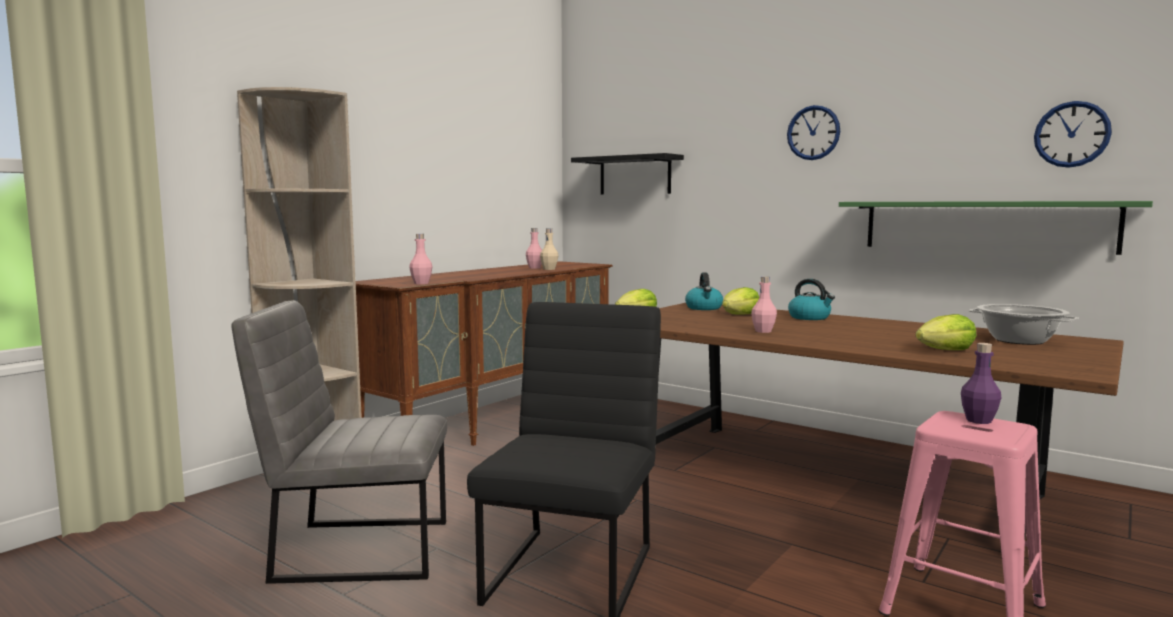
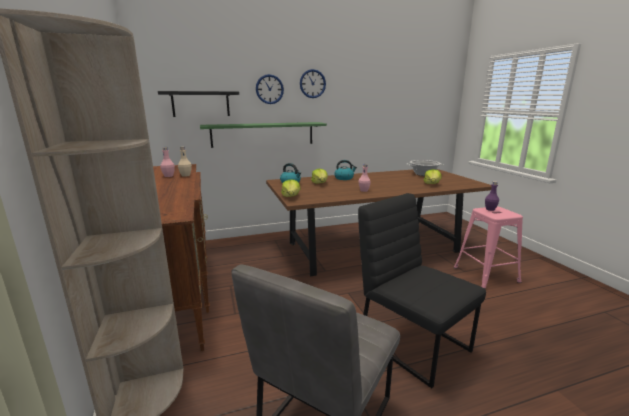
camera: 55 degrees left, 10 degrees up
(421, 283) = (181, 210): pink bottle -> none
(984, 226) = (382, 128): green shelf -> green shelf (263, 134)
(1071, 134) = (408, 92): wall clock -> wall clock (269, 89)

